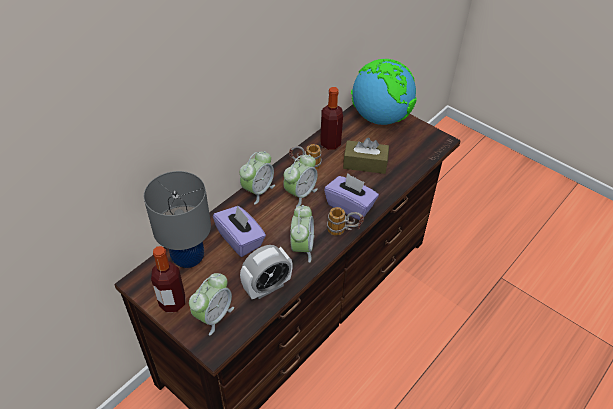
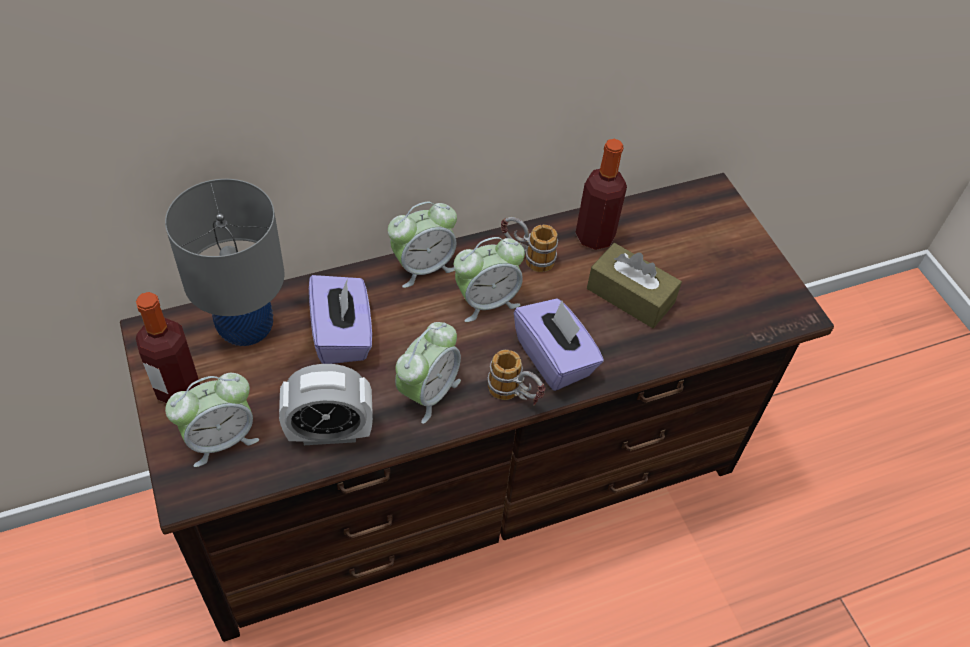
camera: 25 degrees right, 5 degrees up
(380, 118) = (713, 226): globe -> none

